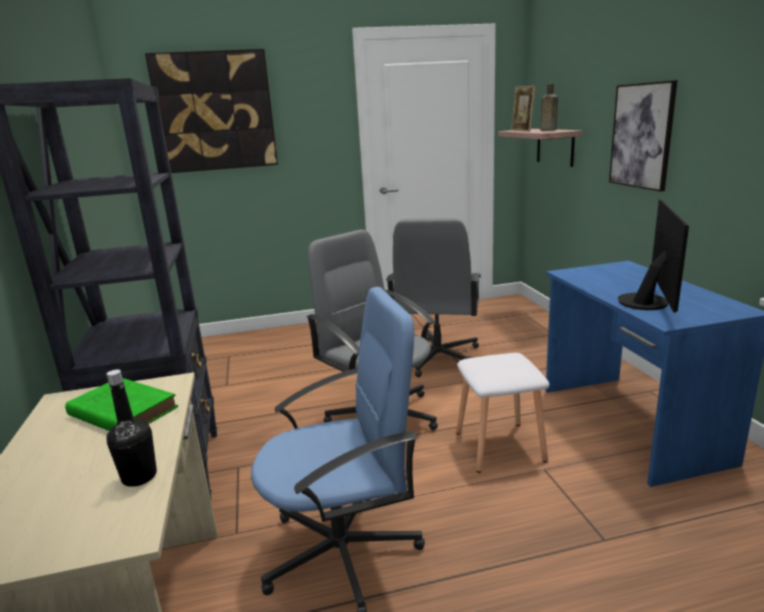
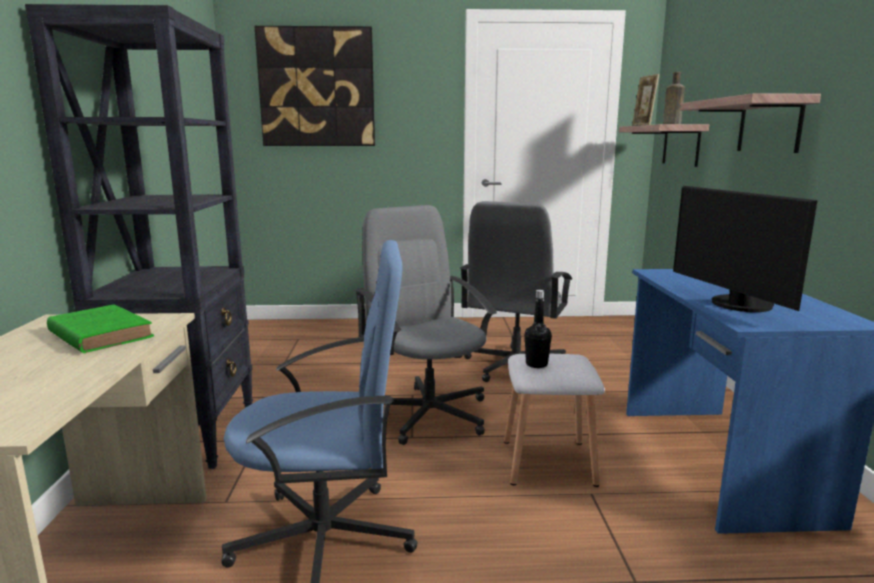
camera: 10 degrees right, 5 degrees down
(139, 477) = (66, 385): black bottle -> black bottle (536, 364)
(642, 136) = (769, 125): picture -> shelf
(648, 302) = (736, 305): monitor -> monitor turned 135 degrees clockwise

